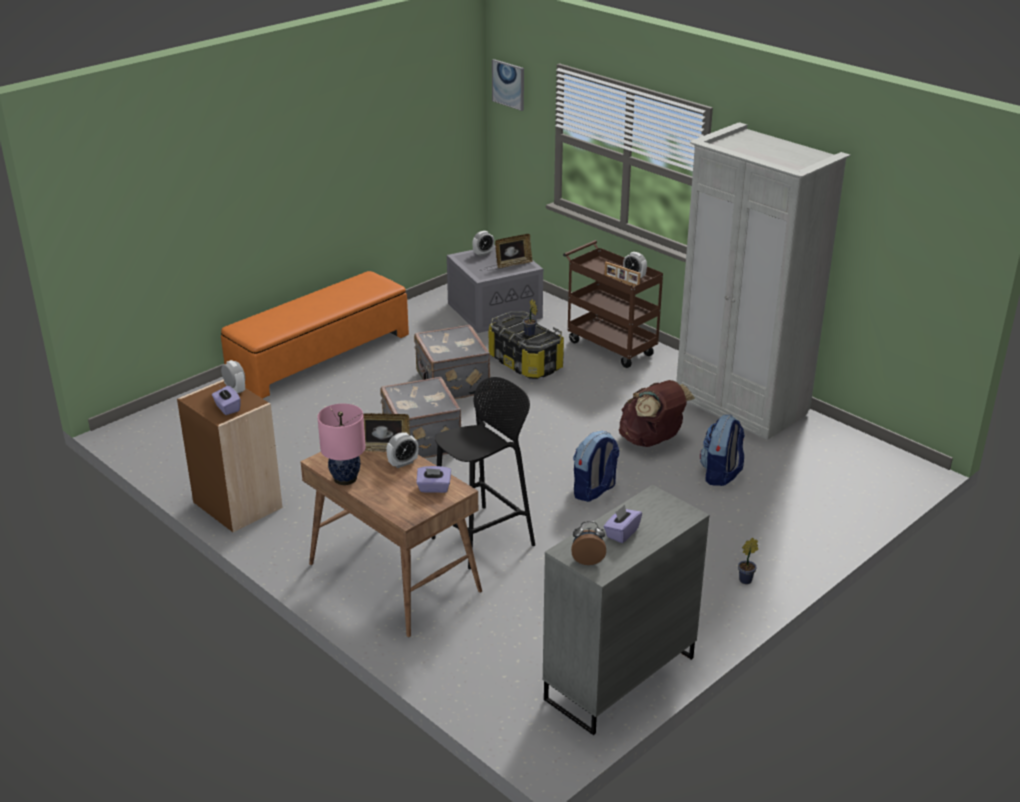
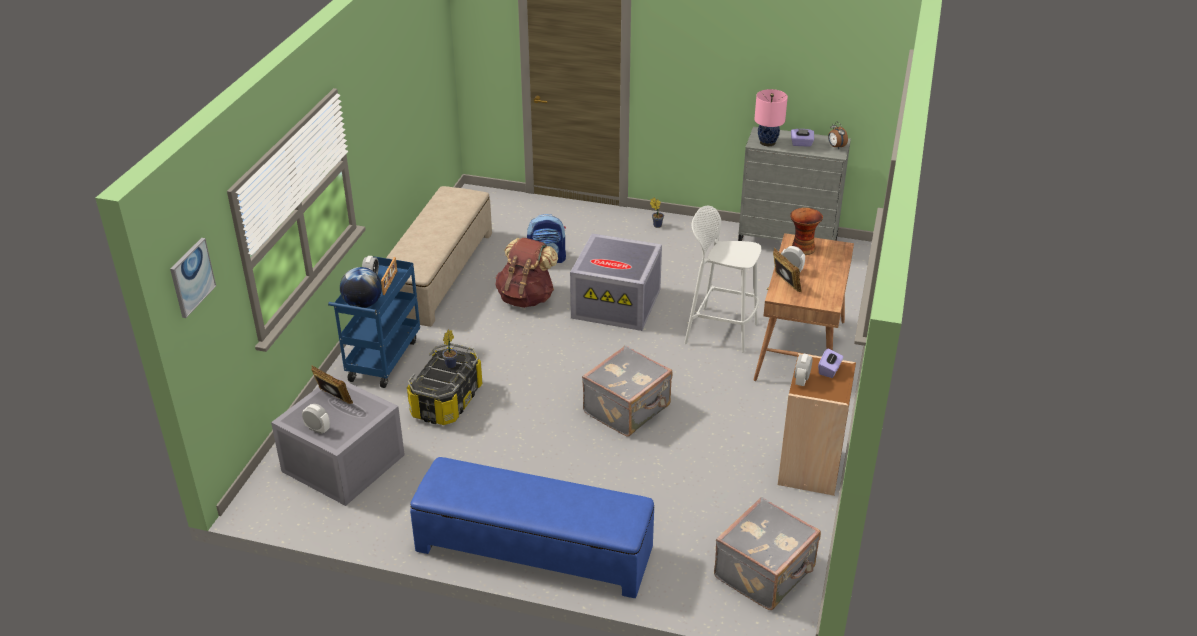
camera: 120 degrees left, 5 degrees up
(320, 355) = (533, 549): orange bench -> blue bench
(345, 478) = (834, 285): pink table lamp -> pink table lamp (767, 142)
(434, 488) = (802, 248): purple tissue box -> vase
(451, 383) = (520, 431): grey suitcase -> grey suitcase (766, 573)
(482, 538) = (720, 331): black stool -> white stool
(594, 491) = (617, 303): backpack -> grey storage box
(598, 267) = (363, 304): none -> globe
(609, 348) = (383, 362): brown cart -> blue cart
(741, 405) = (438, 273): white wardrobe -> beige bench

